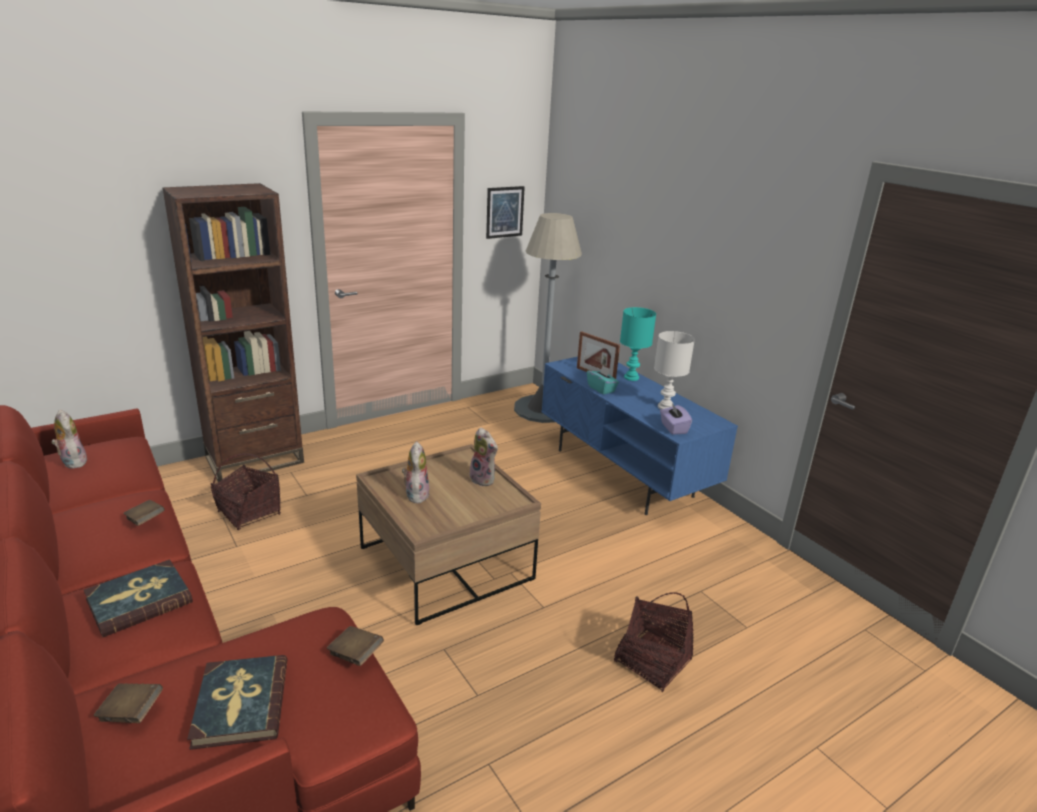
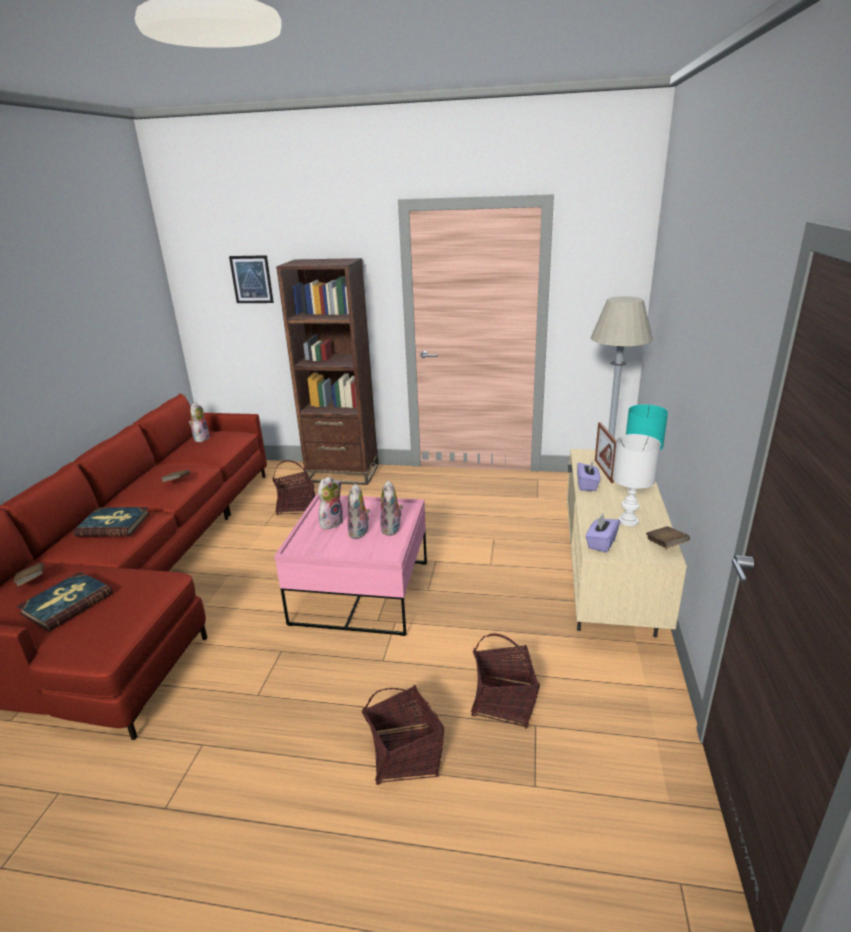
camera: 45 degrees right, 0 degrees up
(355, 655) = (146, 608): brown book -> brown book (665, 545)
(445, 563) = (361, 592): brown coffee table -> pink coffee table
(460, 493) = (360, 533): none -> plush toy
(505, 212) = (598, 294): picture -> picture (251, 279)
(601, 389) = (587, 485): turquoise tissue box -> purple tissue box
(624, 473) = (609, 584): blue tv stand -> beige tv stand
(665, 587) = (504, 702): none -> basket

